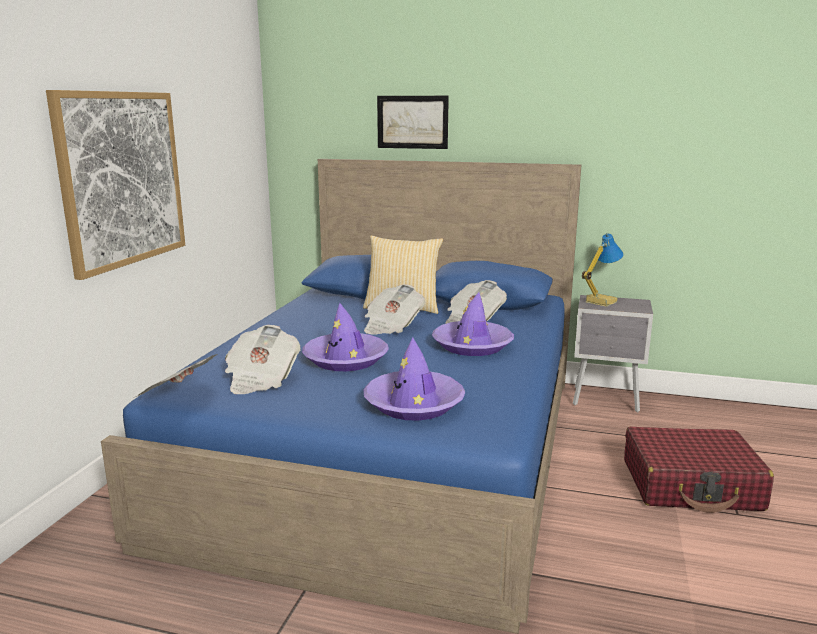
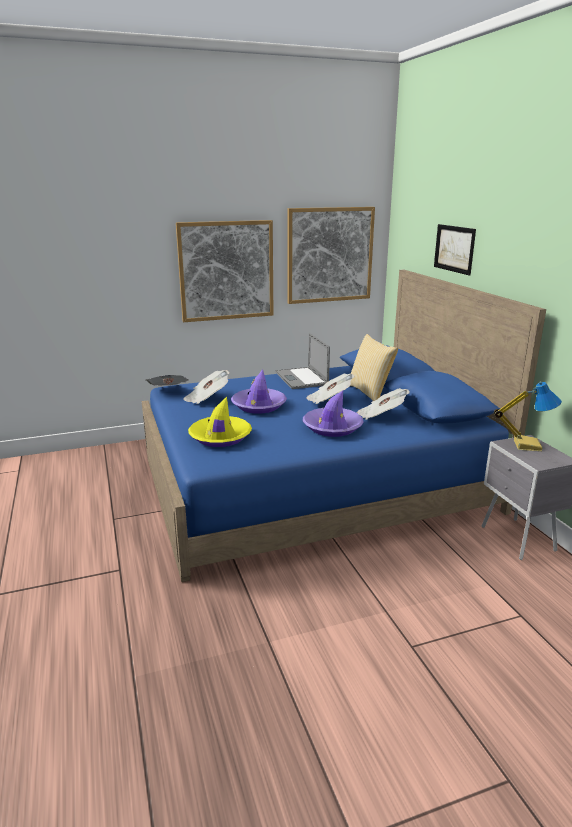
camera: 55 degrees right, 5 degrees up
(223, 148) = (329, 255): none -> picture
(298, 319) = (301, 378): none -> laptop
(414, 404) = (220, 437): purple hat -> yellow hat
(691, 485) = (427, 614): red suitcase -> none

